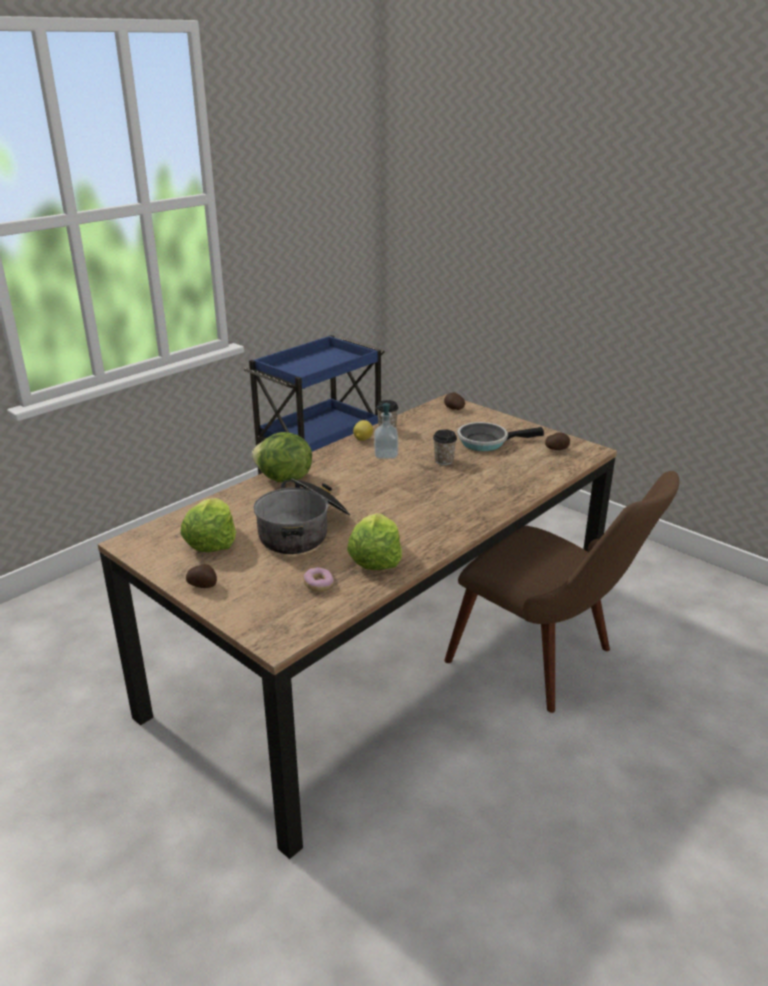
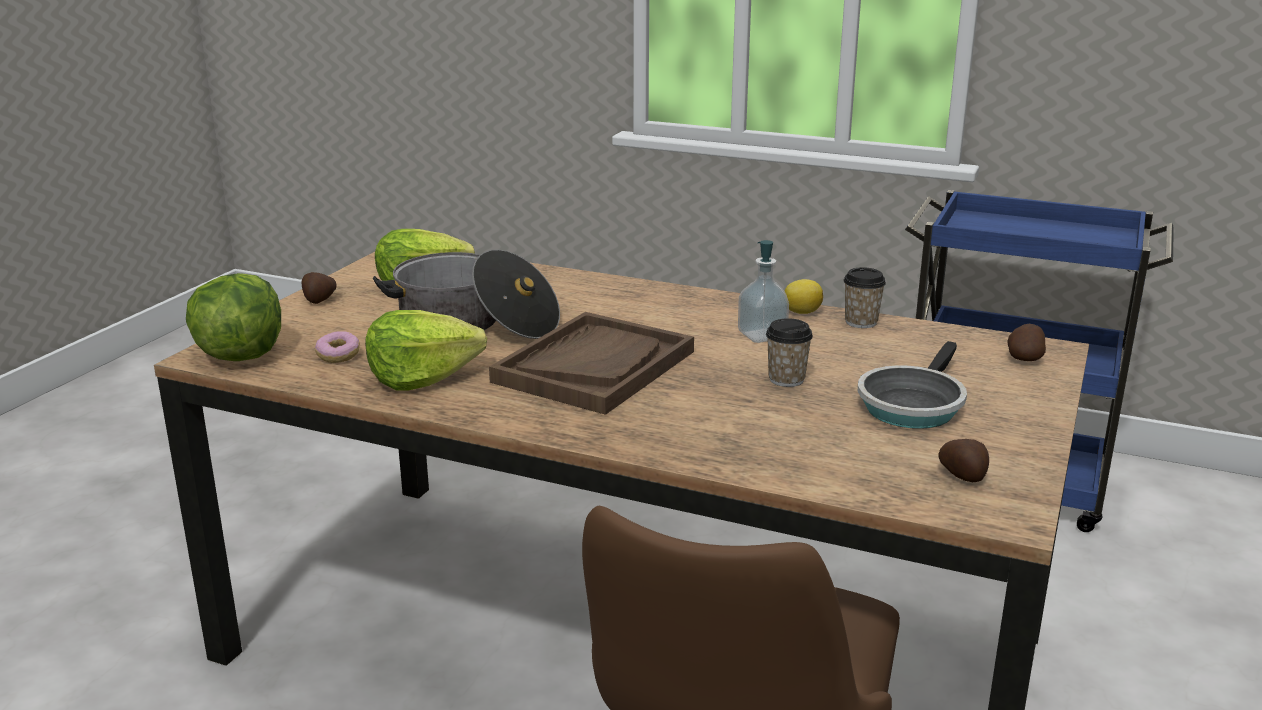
camera: 70 degrees right, 5 degrees down
(283, 479) = (616, 289): lettuce -> lettuce (240, 355)
(395, 504) = (594, 366): none -> brown tray
(486, 442) = (912, 404): frying pan -> frying pan turned 120 degrees counterclockwise

